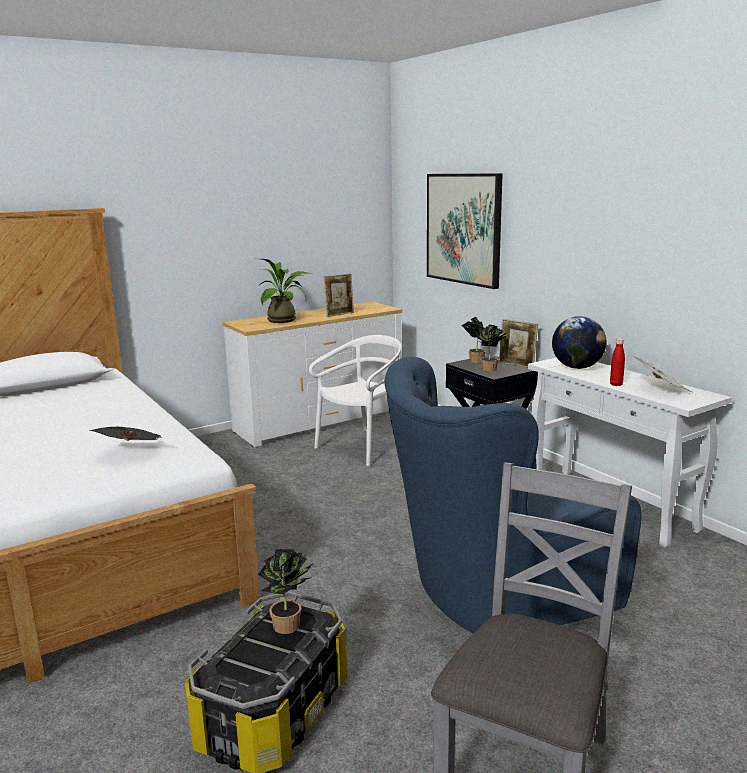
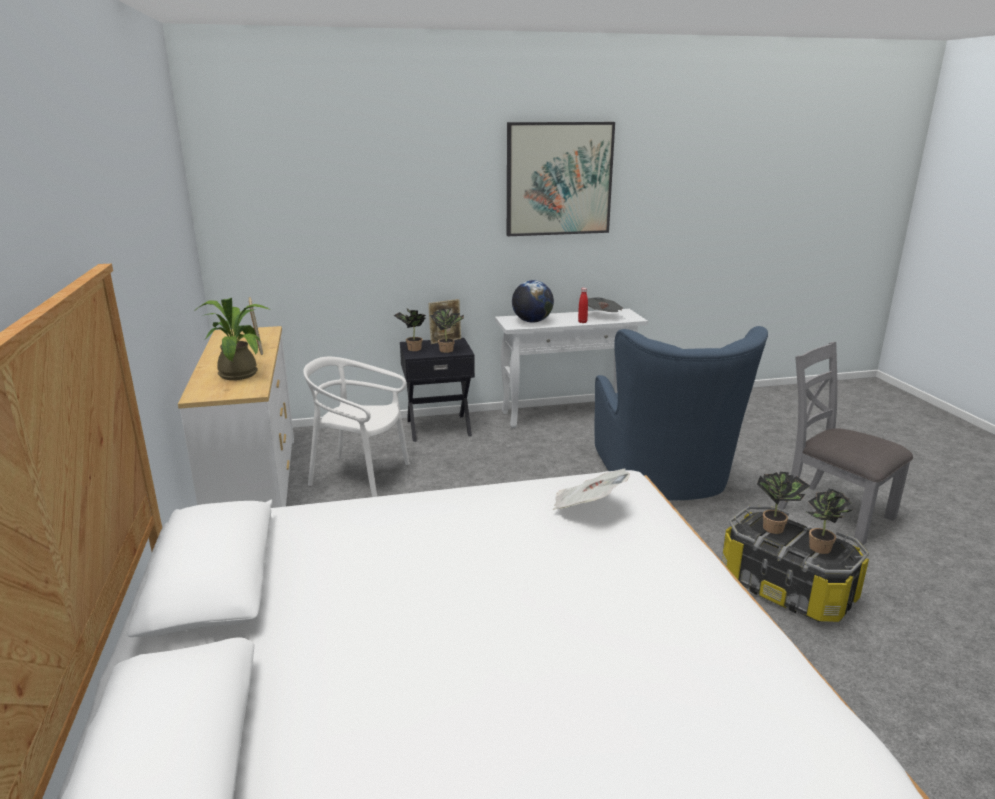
camera: 70 degrees left, 5 degrees up
(245, 666) = (822, 549): none -> potted plant
(363, 447) = (360, 476): white chair -> white chair turned 45 degrees counterclockwise
(463, 229) = (339, 224): picture -> picture (559, 179)

